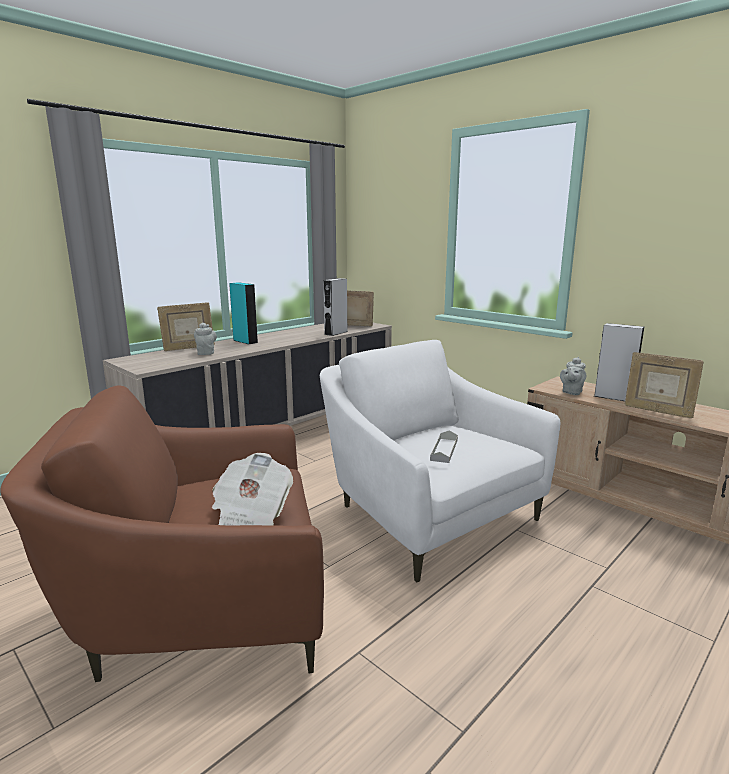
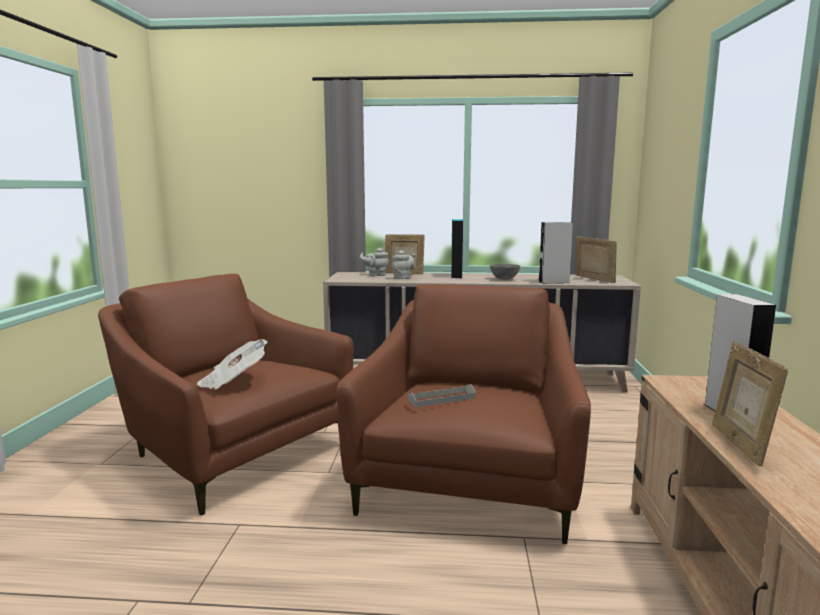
camera: 50 degrees right, 5 degrees down
(293, 337) = (504, 279): none -> grey bowl
(426, 514) = (469, 481): white armchair -> brown armchair
(571, 392) = (686, 392): grey teapot -> grey teapot (376, 275)

